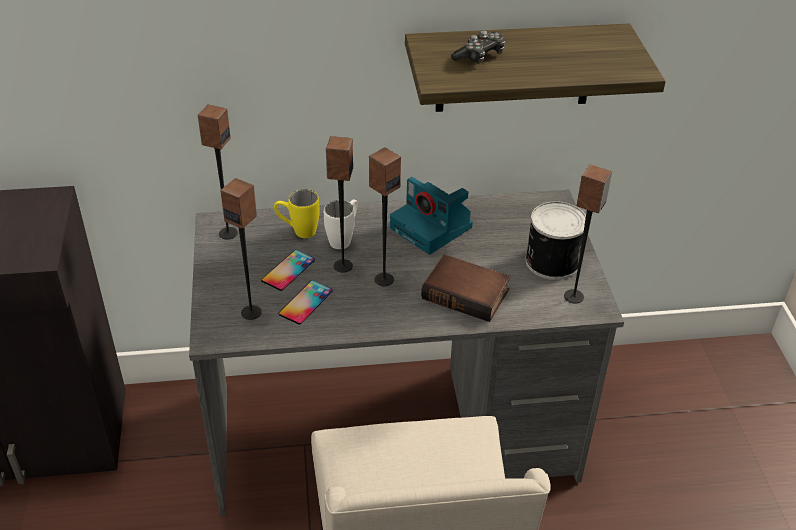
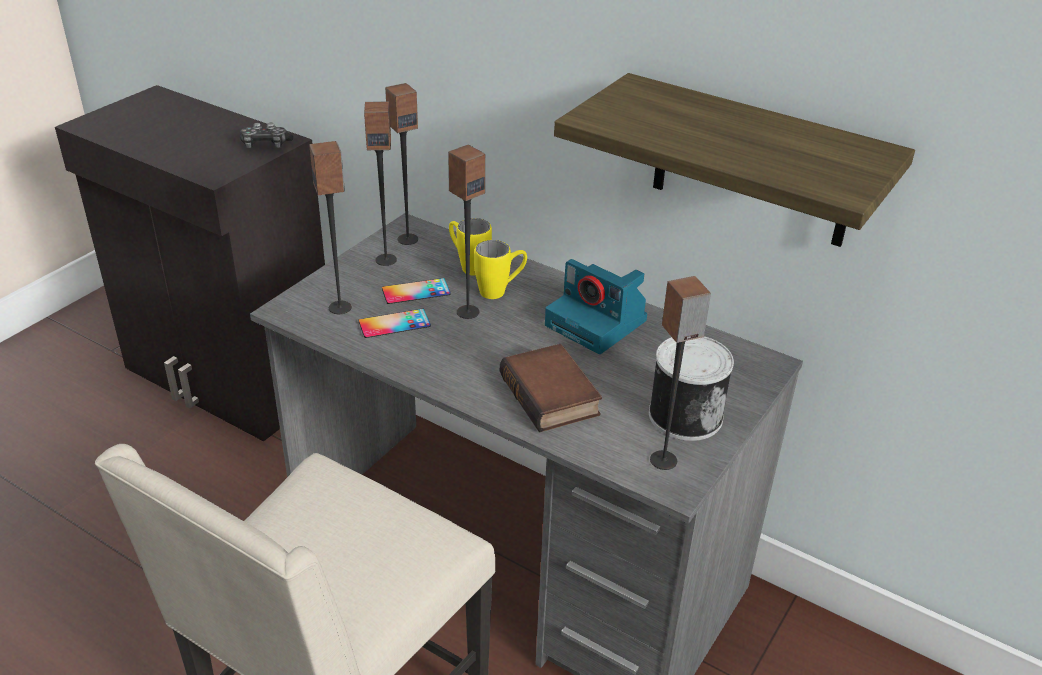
camera: 40 degrees right, 5 degrees down
(344, 238) = (500, 291): white mug -> yellow mug
(383, 279) = (489, 342): speaker -> speaker (386, 259)
(433, 228) = (598, 323): camera -> camera turned 45 degrees counterclockwise
(480, 56) = (672, 114): game controller -> game controller (265, 145)

